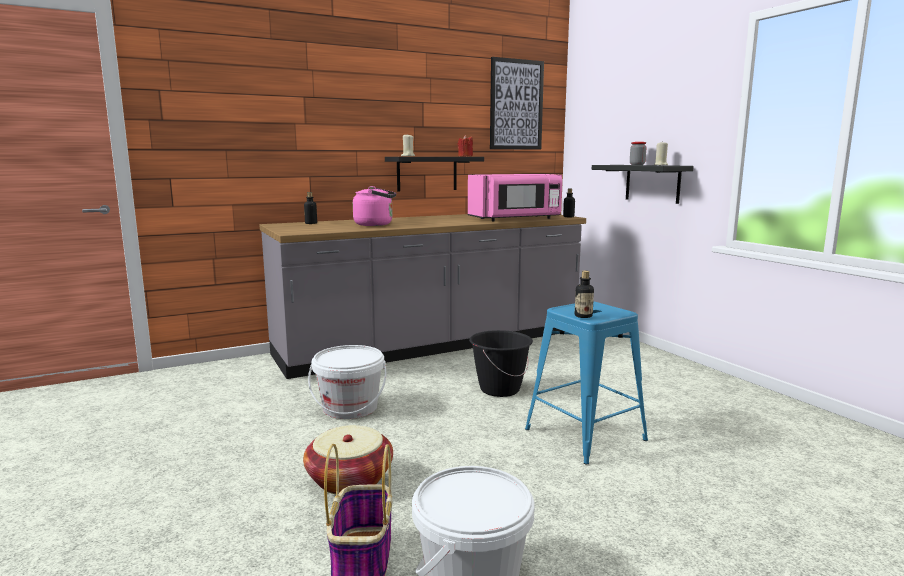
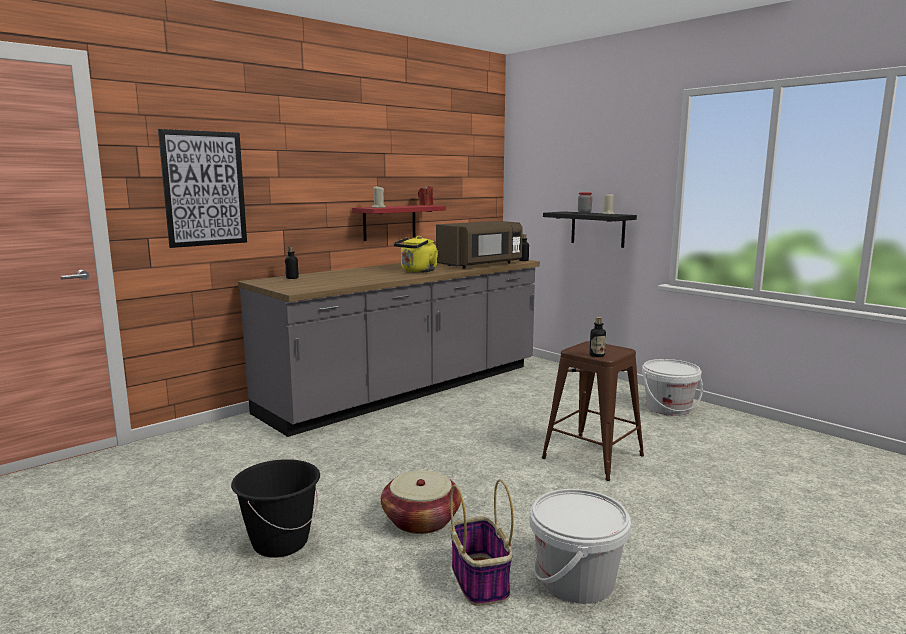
camera: 15 degrees left, 0 degrees up
(350, 408) = (373, 457): white bucket -> white bucket (668, 408)
(376, 224) = (361, 277): pink kettle -> none
(427, 173) = (389, 222): black shelf -> red shelf
(440, 222) = (417, 271): none -> yellow kettle
(499, 389) = (497, 425): black bucket -> black bucket (280, 543)
(516, 105) = (464, 154): picture -> picture (204, 189)
(516, 219) = (481, 265): pink microwave -> brown microwave
(585, 435) = (593, 457): blue stool -> brown stool

